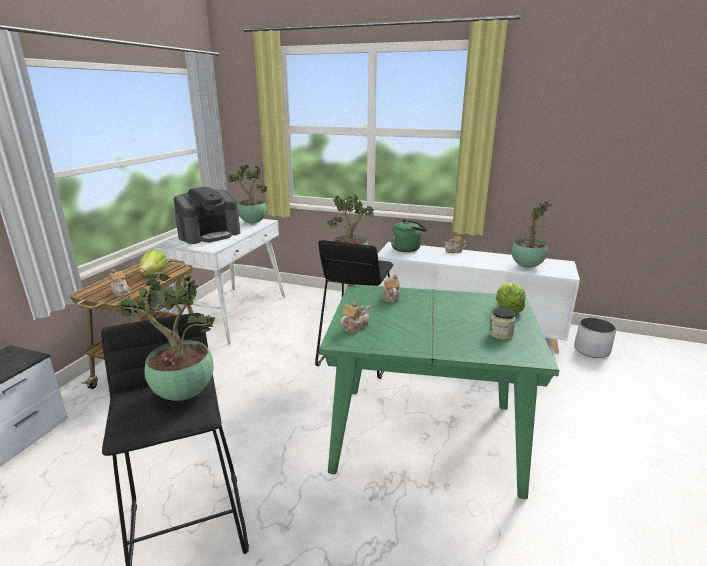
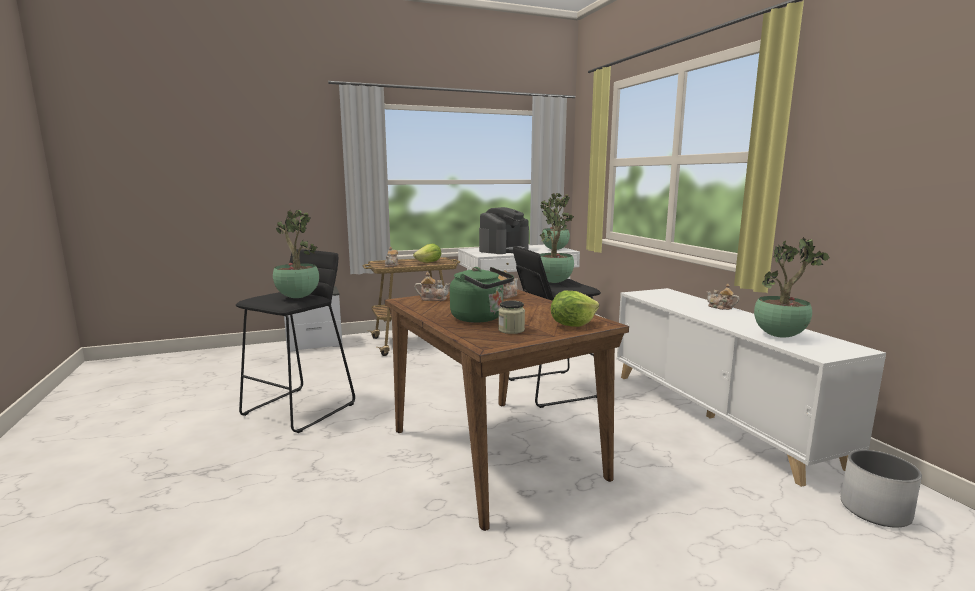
camera: 50 degrees right, 10 degrees down
(210, 235) = (504, 250): coffee machine -> coffee machine turned 60 degrees counterclockwise
(407, 249) = (670, 295): green kettle -> green kettle (480, 318)
(424, 436) = (493, 452): green dining table -> brown dining table

